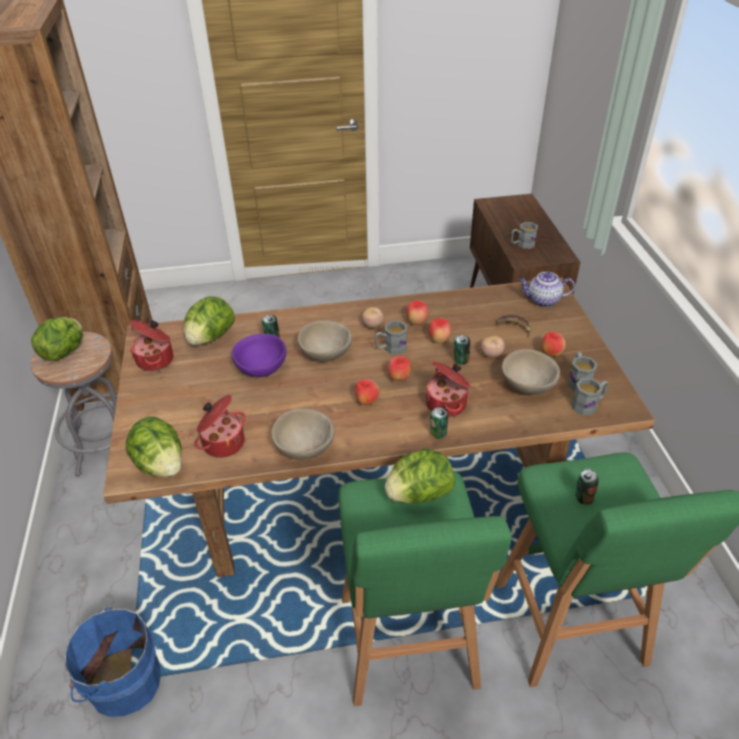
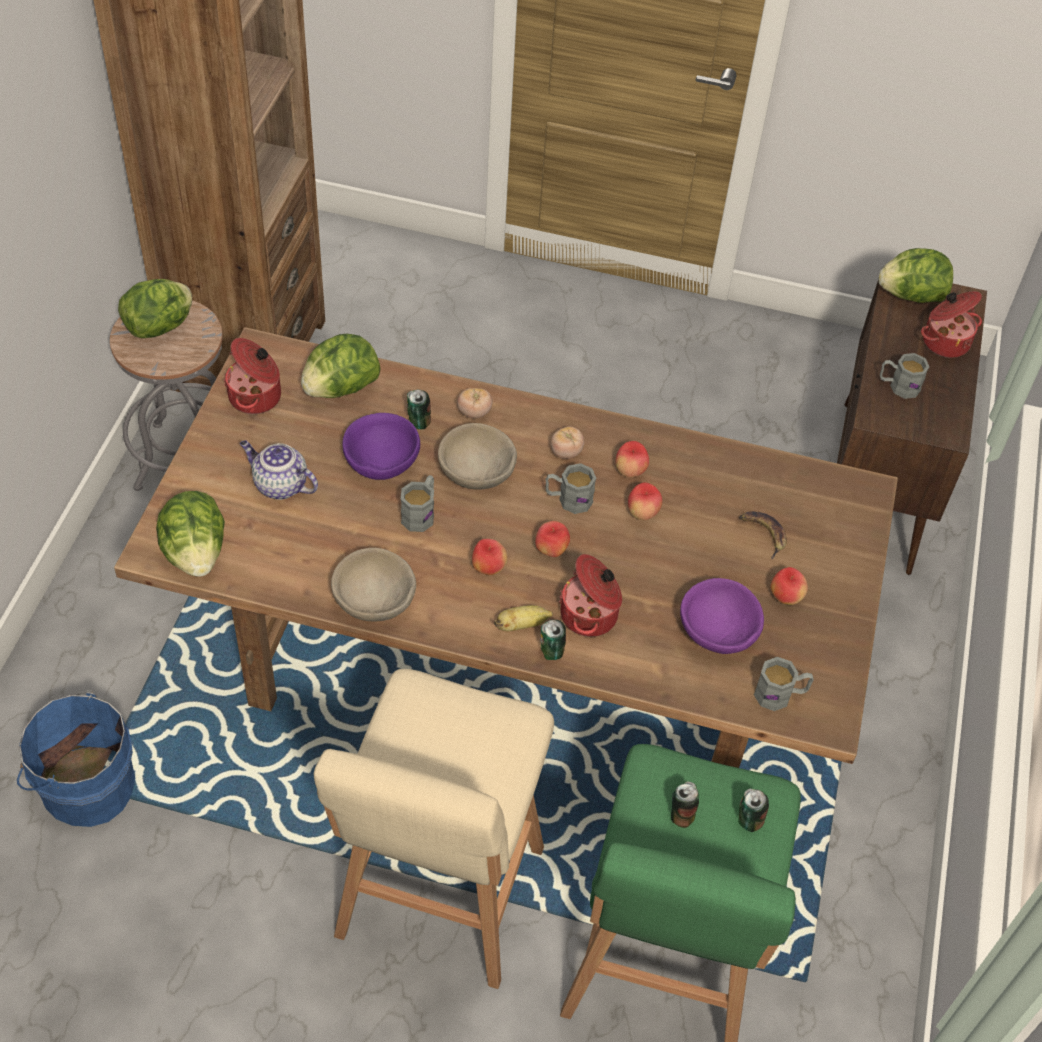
camera: 20 degrees right, 10 degrees up
(223, 442) = (281, 553): cooking pot -> cooking pot (945, 341)
(408, 647) = (438, 899): green stool -> beige stool
(409, 425) = (521, 625): none -> banana
(419, 494) = (479, 722): lettuce -> lettuce (910, 296)
(460, 360) = (651, 557): can -> can (748, 821)
(491, 354) = (700, 564): tomato -> tomato (474, 412)
(527, 386) = (716, 632): beige bowl -> purple bowl
(542, 300) = (837, 506): teapot -> teapot (279, 485)
(578, 380) = (793, 653): grey mug -> grey mug (421, 513)

